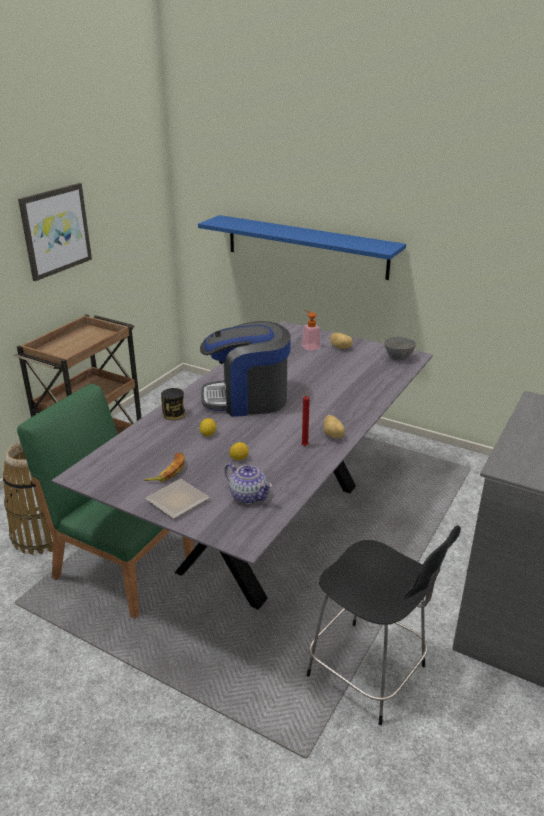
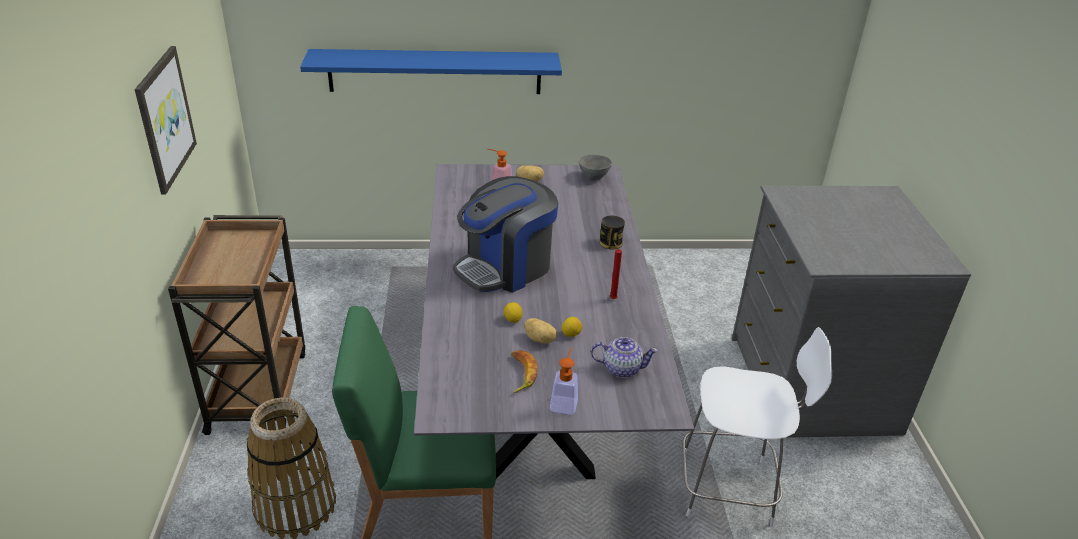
camera: 35 degrees left, 5 degrees up
(174, 414) = (452, 310): can -> can (610, 243)
(175, 501) = (564, 401): plate -> soap dispenser
(333, 435) = (625, 279): potato -> potato (540, 339)
(370, 673) = (730, 488): black chair -> white chair

